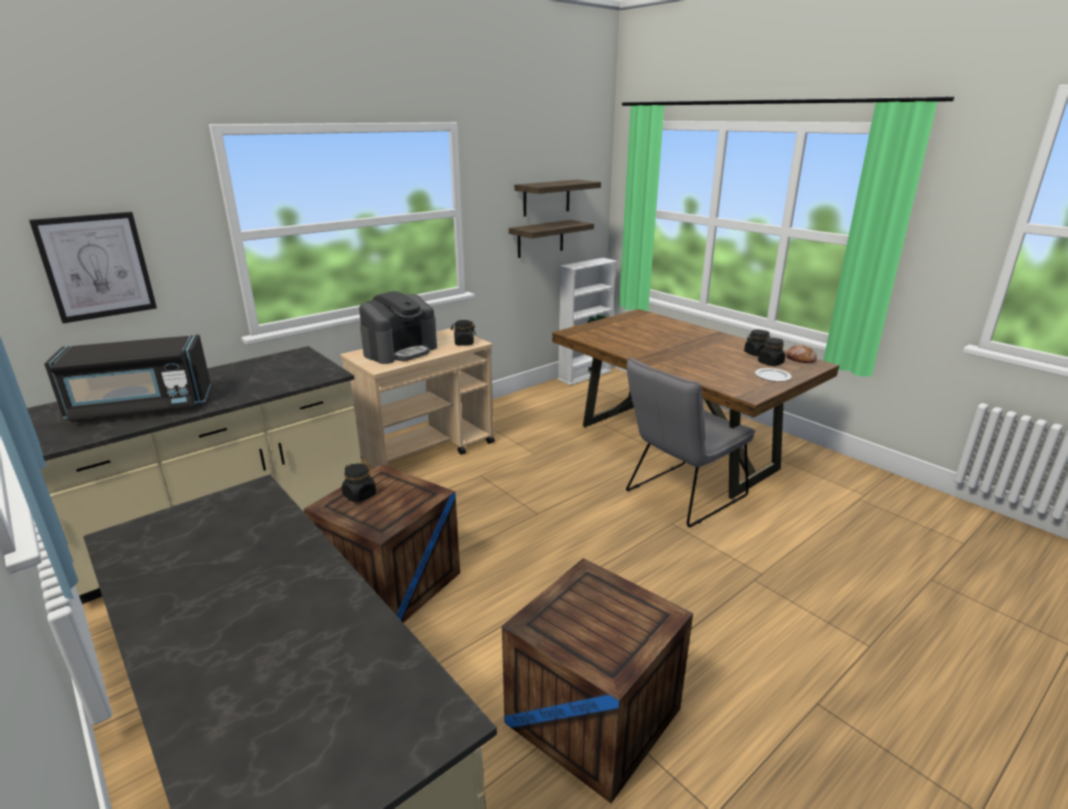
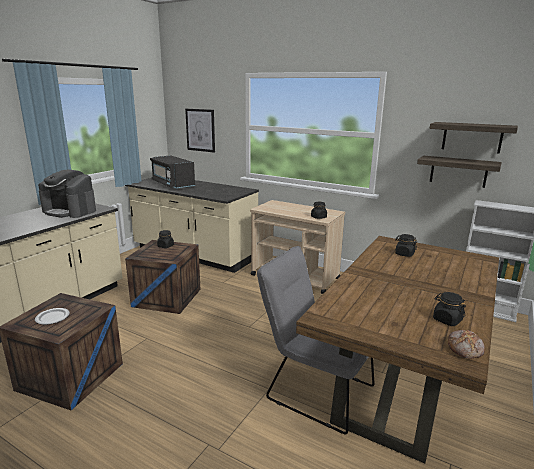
camera: 70 degrees right, 5 degrees down
(400, 351) = (289, 208): coffee machine -> coffee machine (70, 211)
(770, 363) = (426, 329): black jar -> black jar (404, 254)
(773, 376) = (384, 330): plate -> plate (53, 318)

